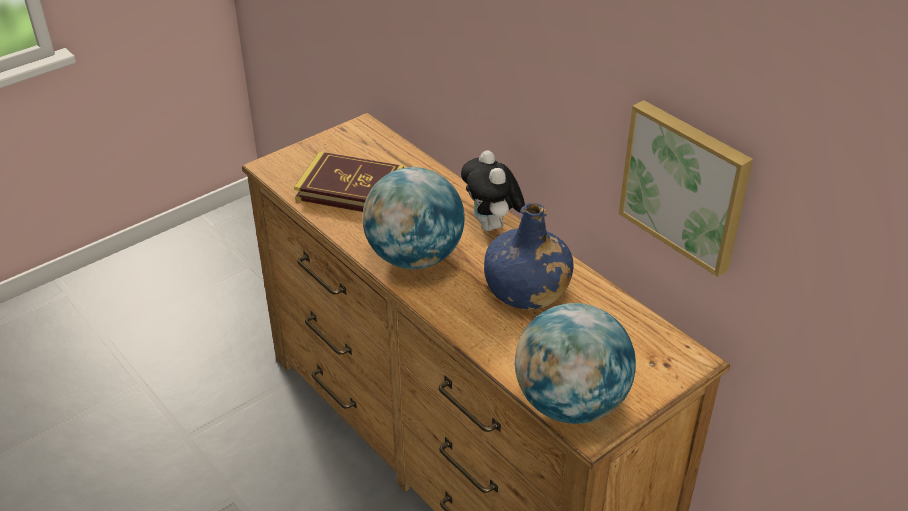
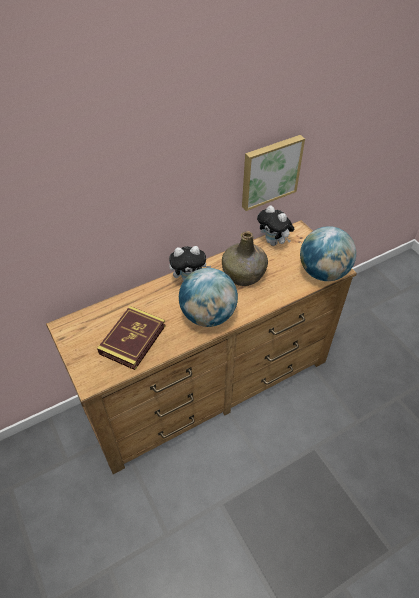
camera: 80 degrees left, 10 degrees up
(526, 290) = (244, 274): blue bottle -> green bottle
(632, 324) = (274, 242): none -> plush toy

